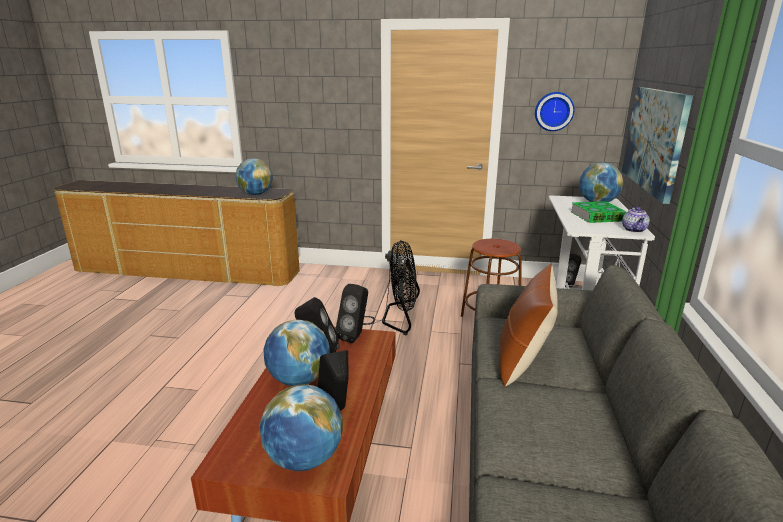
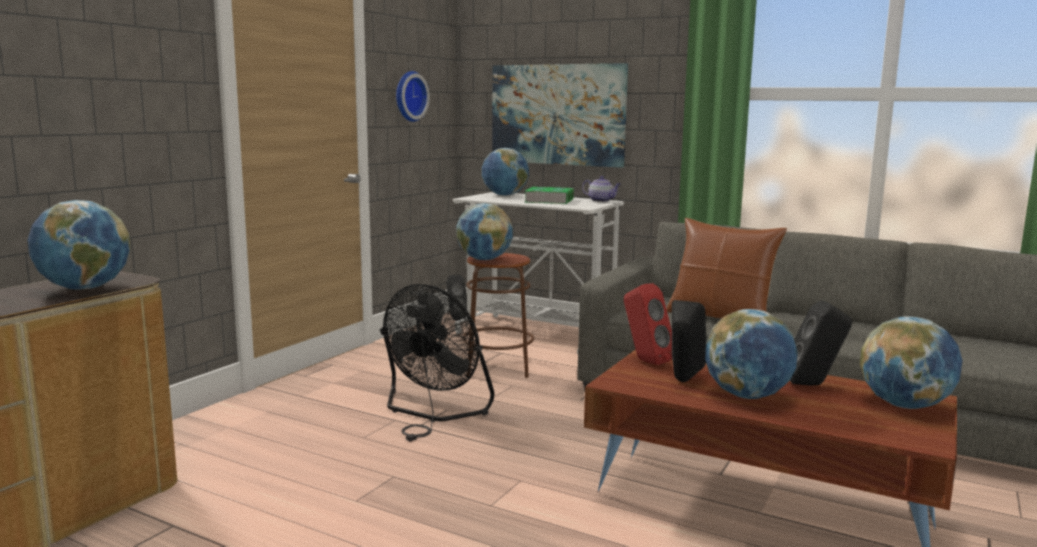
camera: 70 degrees left, 10 degrees down
(355, 336) = (645, 361): black speaker -> red speaker
(484, 243) = (484, 259): none -> globe

